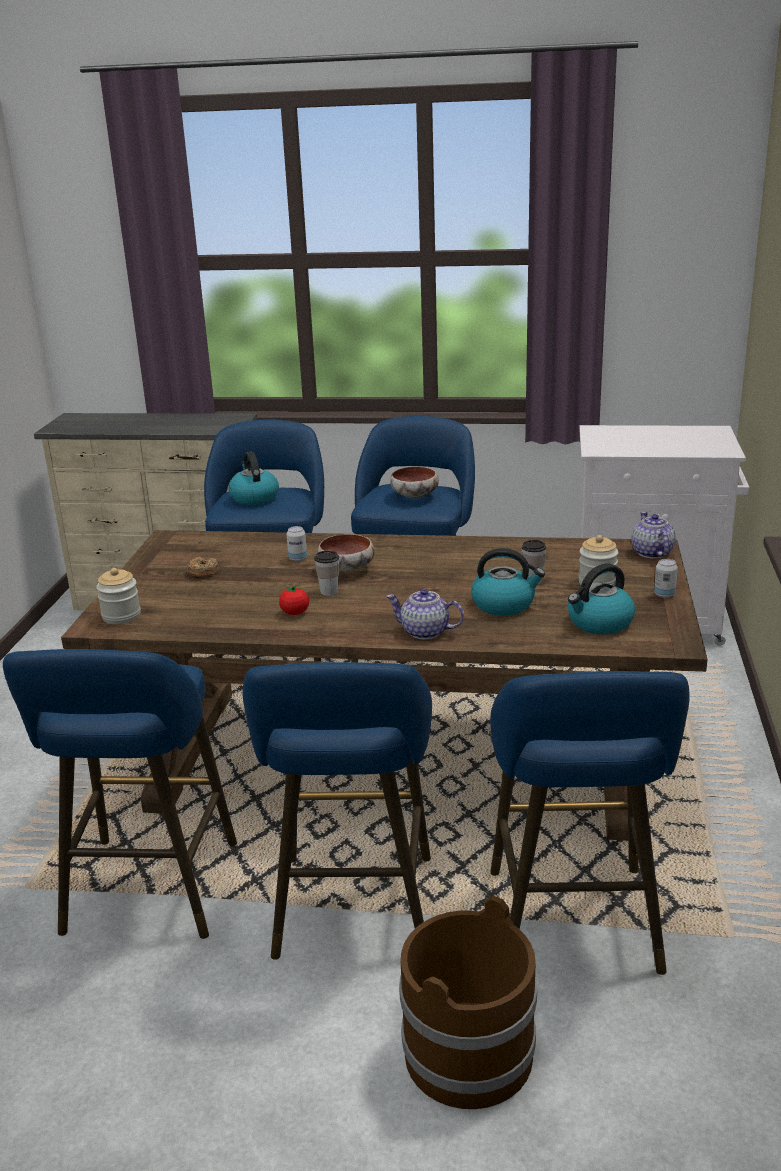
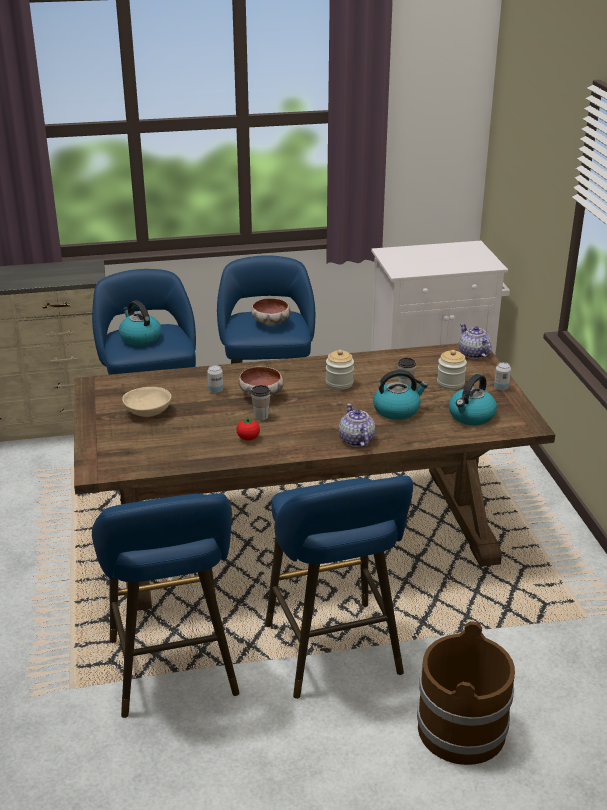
camera: 20 degrees left, 5 degrees up
(121, 616) = (110, 460): jar -> jar (339, 383)
(203, 573) = (148, 413): donut -> beige bowl
(425, 632) = (356, 440): teapot -> teapot turned 75 degrees clockwise
(575, 929) = (488, 633): blue stool -> none

